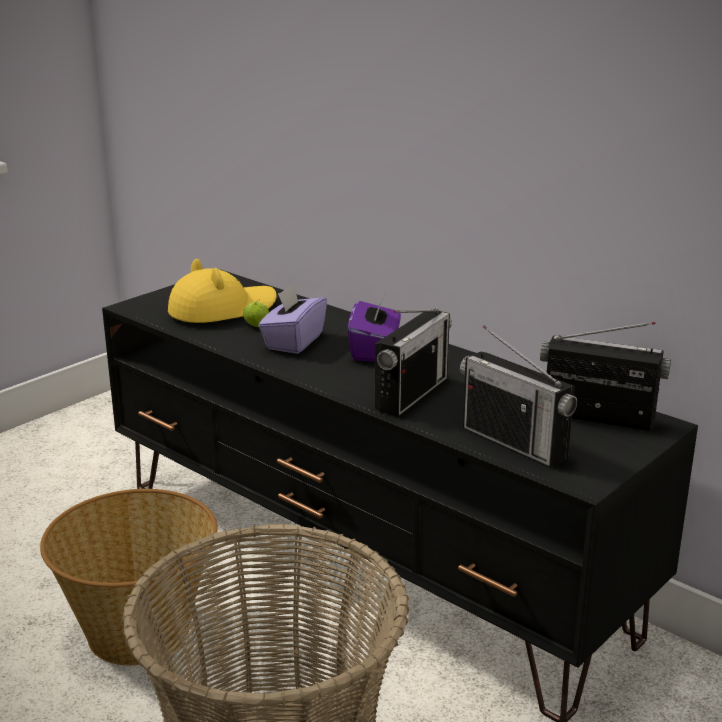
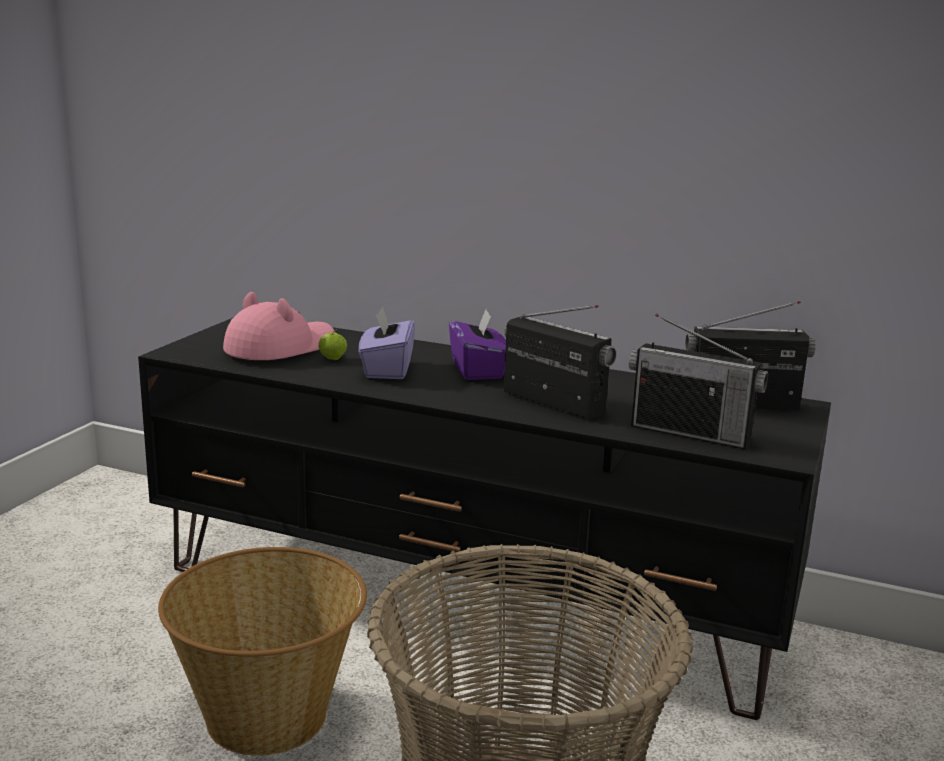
camera: 20 degrees left, 5 degrees down
(222, 309) = (280, 347): yellow hat -> pink hat
(412, 394) = (553, 403): radio -> radio turned 60 degrees counterclockwise

